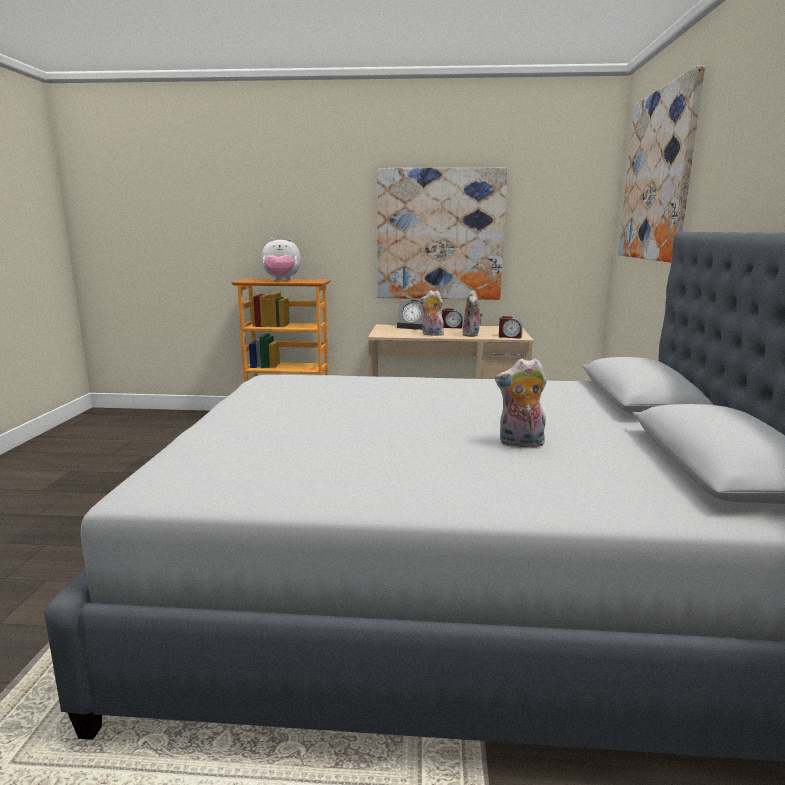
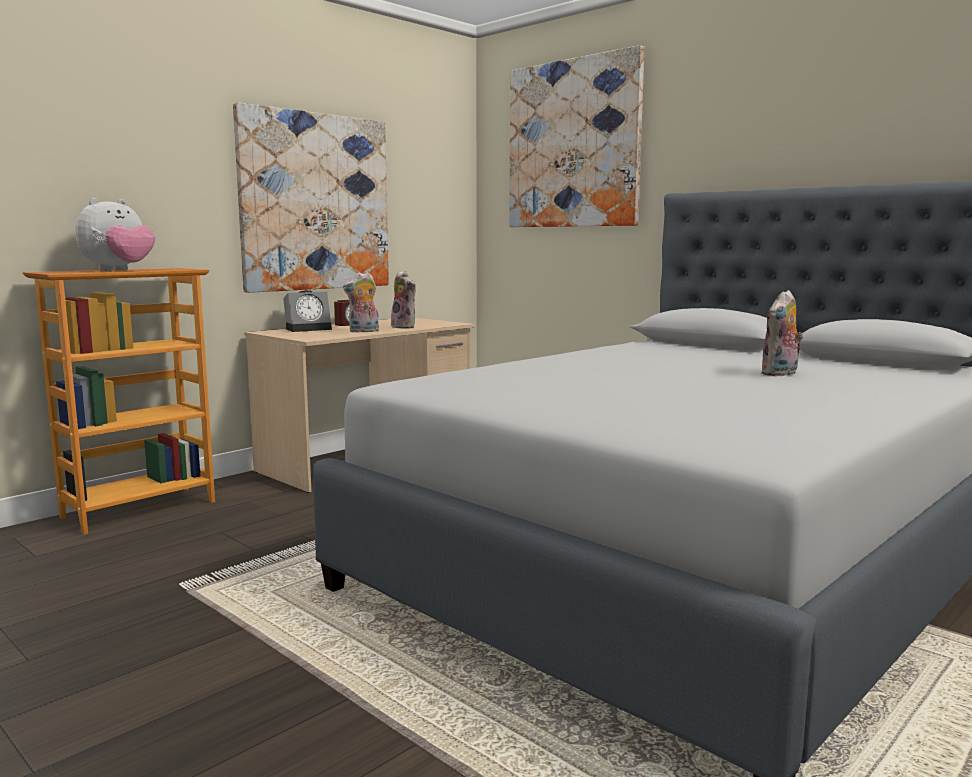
camera: 50 degrees left, 5 degrees down
(510, 337) = (444, 324): alarm clock -> none

